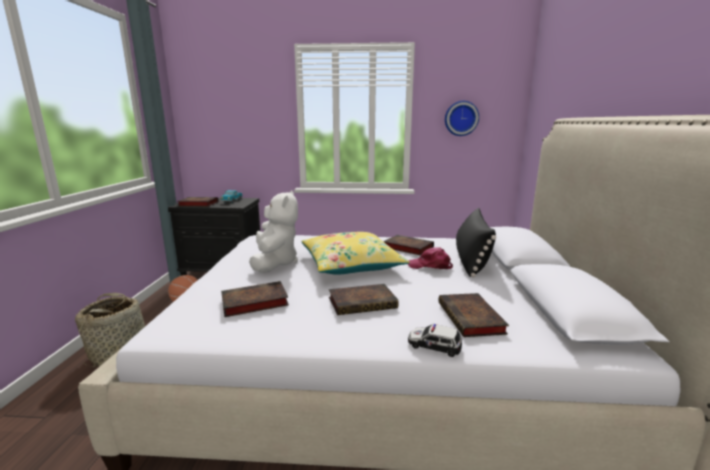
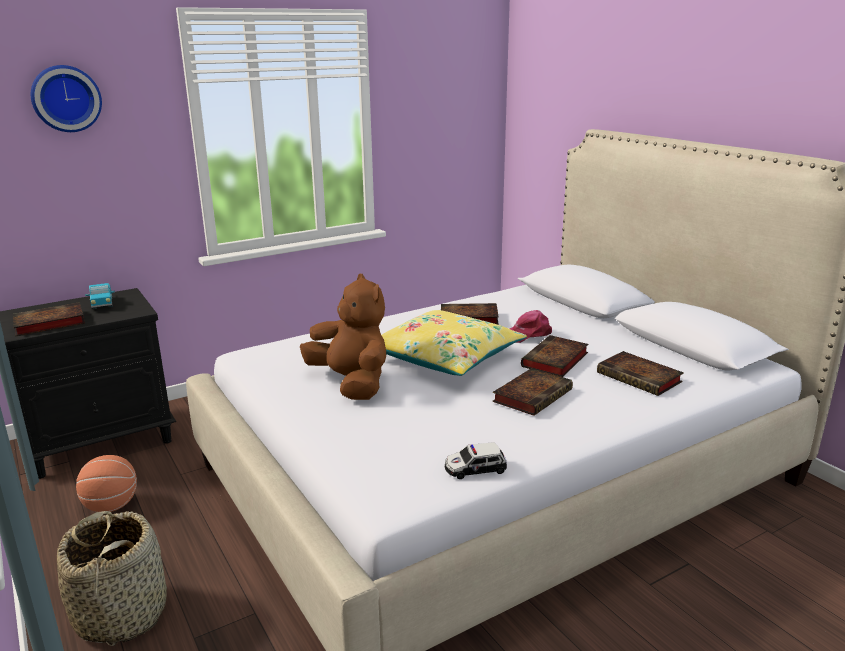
camera: 35 degrees left, 5 degrees up
(253, 303) = (426, 436): book -> book (555, 361)
(275, 263) = (351, 383): white plush toy -> brown plush toy
(434, 345) = (648, 411): toy car -> toy car (475, 468)
(461, 118) = (433, 119): wall clock -> wall clock (66, 98)
(471, 259) = (550, 315): black pillow -> none

